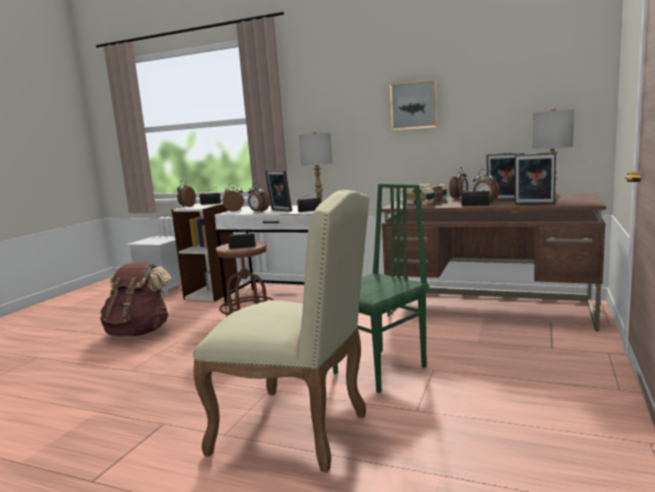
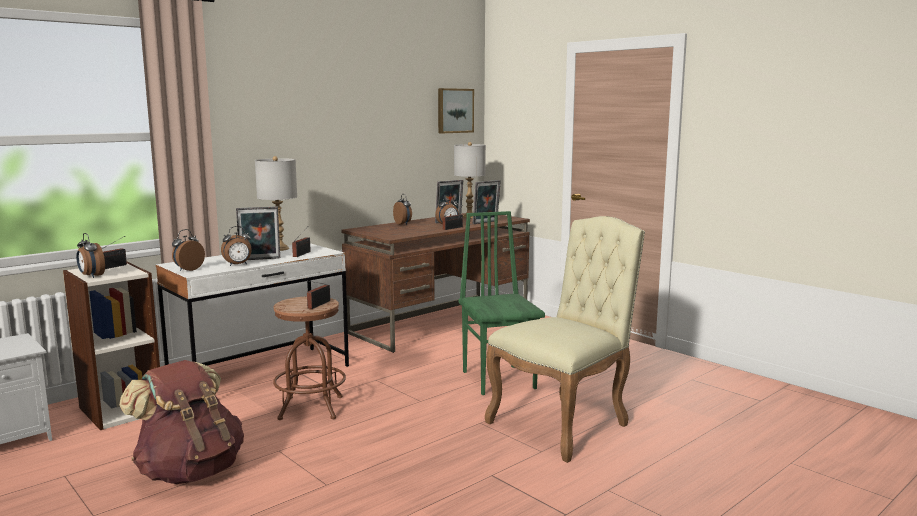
camera: 65 degrees left, 0 degrees up
(414, 105) = (348, 130): picture -> picture (454, 110)
(425, 202) = (397, 231): book -> none

